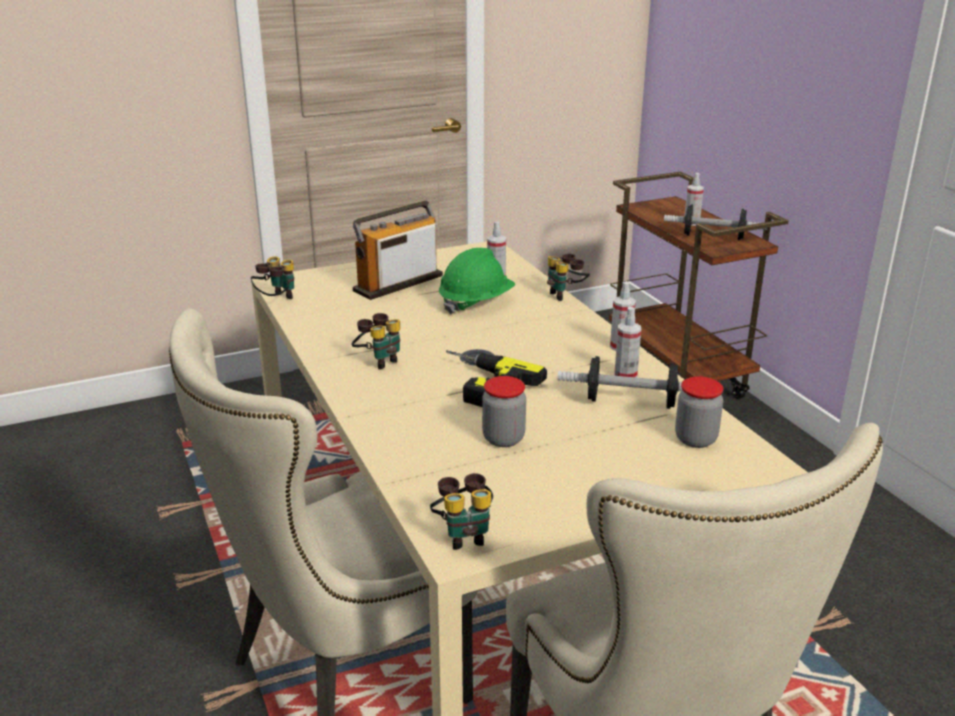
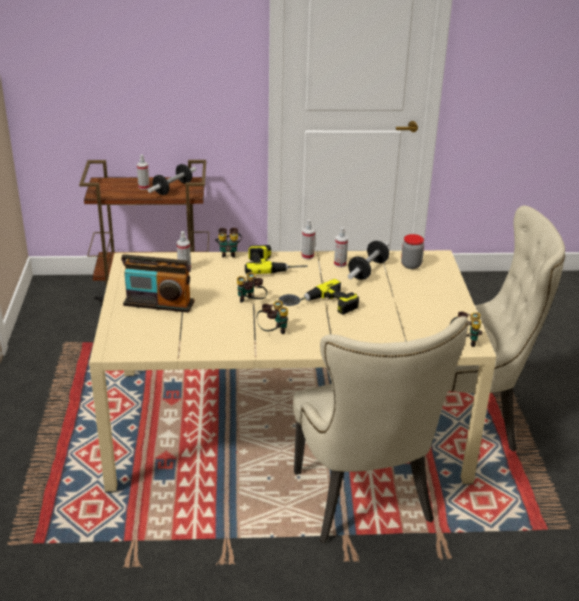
camera: 70 degrees left, 5 degrees up
(276, 301) = (147, 356): binoculars -> binoculars (250, 303)
(398, 283) = (159, 303): radio -> radio turned 60 degrees counterclockwise
(476, 302) = (214, 283): green hard hat -> none
(503, 438) = (385, 312): jar -> none
(567, 329) = (274, 264): none -> power drill

